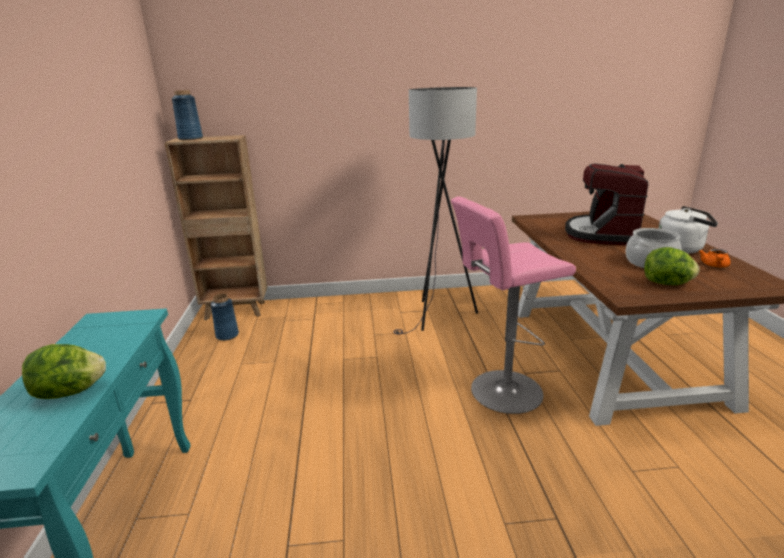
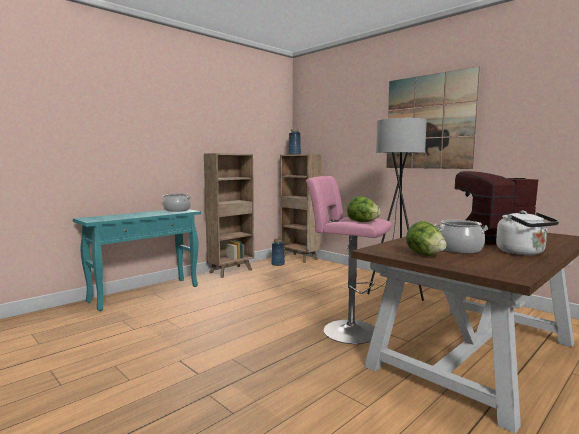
camera: 50 degrees right, 15 degrees down
(70, 392) = (133, 216): lettuce -> lettuce (362, 222)
(104, 325) = (177, 210): none -> cooking pot
(183, 385) = (231, 271): none -> brown bookcase
(430, 83) = (428, 122): none -> picture
(714, 266) = (508, 261): orange teapot -> none

